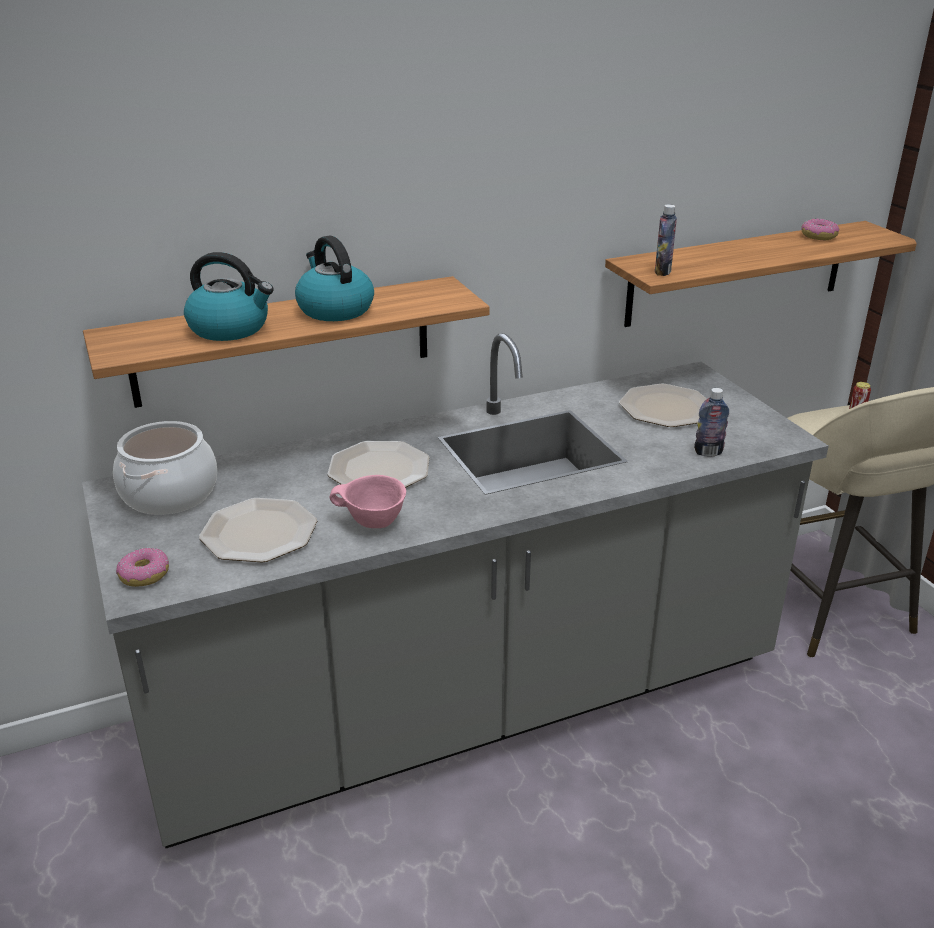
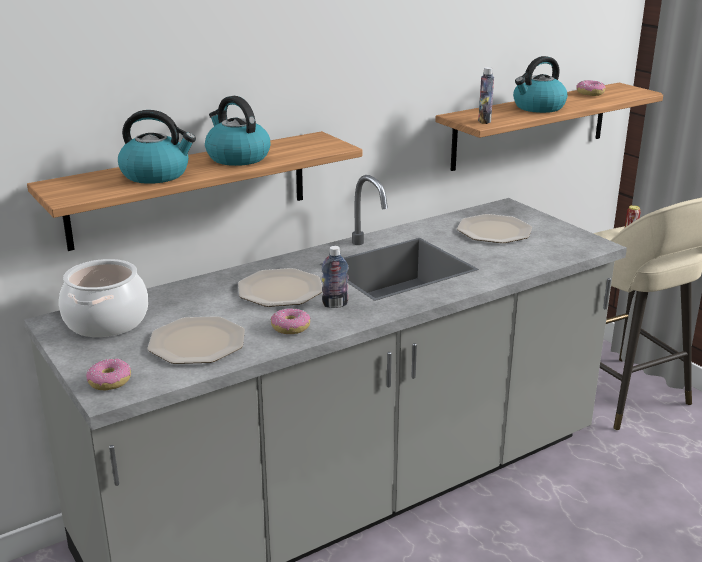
camera: 10 degrees left, 5 degrees down
(373, 522) = (291, 327): pink bowl -> donut
(708, 452) = (538, 258): bottle -> bottle (335, 304)
(741, 255) = (538, 107): none -> kettle

